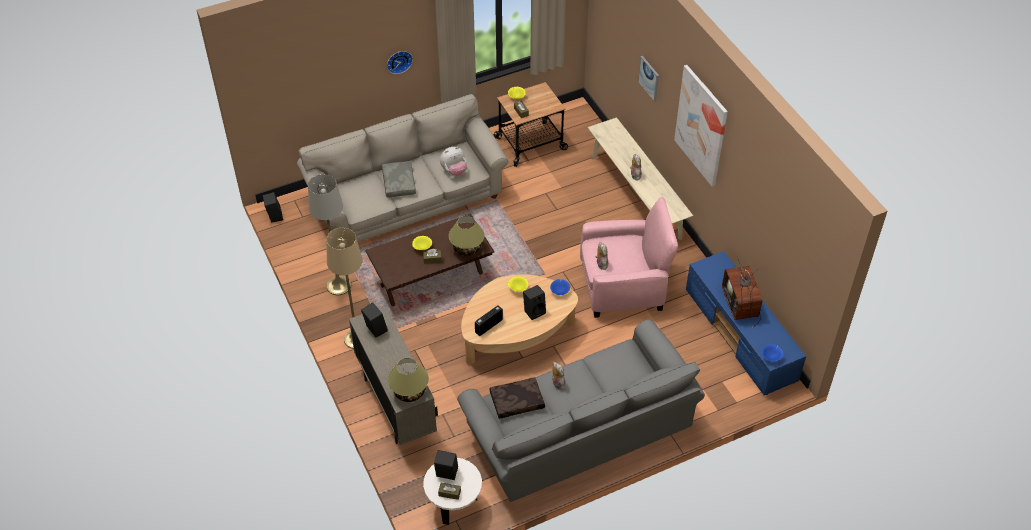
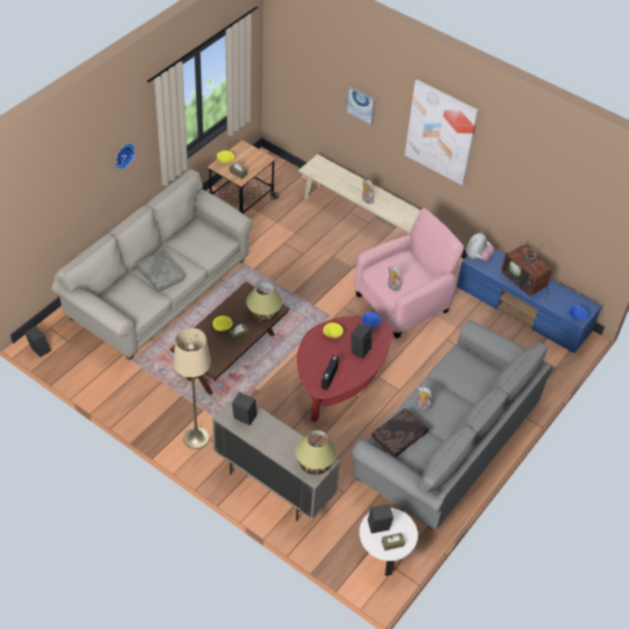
camera: 30 degrees left, 0 degrees up
(338, 285) = (146, 394): grey floor lamp -> none
(454, 170) = (205, 247): plush toy -> plush toy (477, 257)
(516, 335) = (340, 379): beige coffee table -> red coffee table

